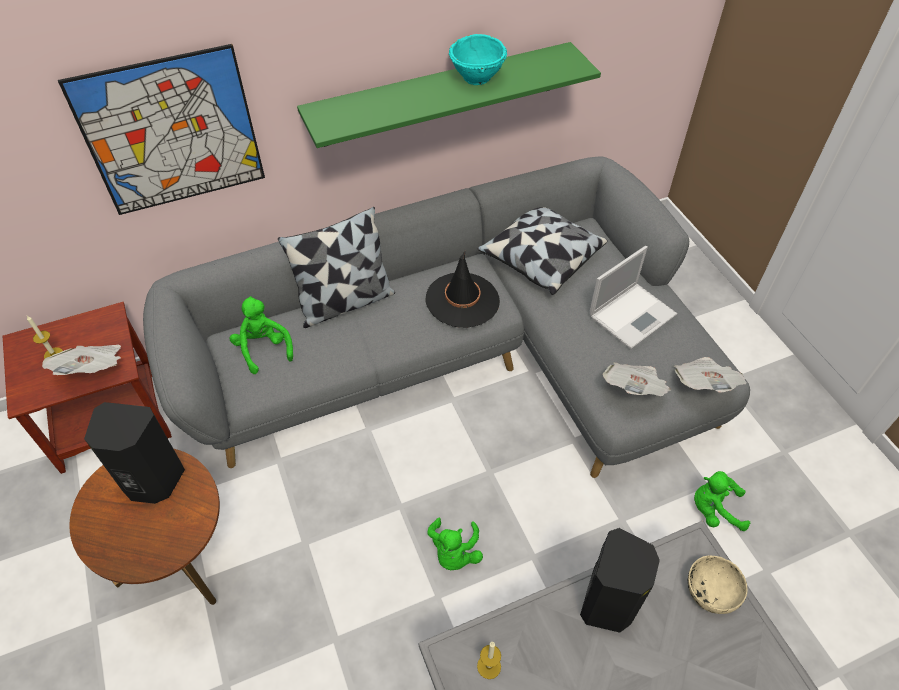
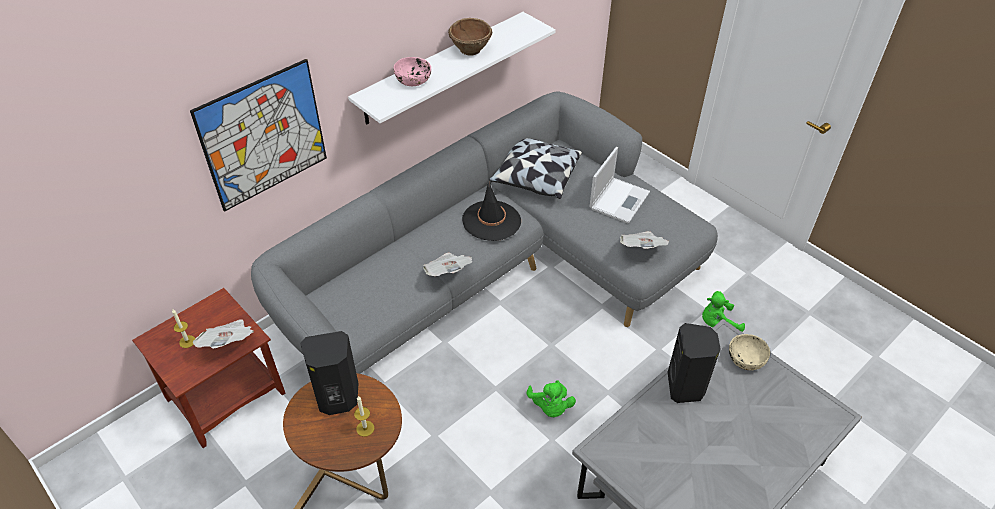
camera: 20 degrees left, 5 degrees down
(263, 349) = (354, 295): green plush toy -> none
(345, 302) = (401, 245): pillow -> none
(385, 102) = (413, 81): none -> pink bowl
(440, 94) = (442, 68): green shelf -> white shelf
(477, 78) = (471, 50): turquoise bowl -> brown bowl
(489, 666) = (626, 448): candle -> candle (365, 428)
(704, 384) = (687, 234): newspaper -> newspaper (447, 273)

